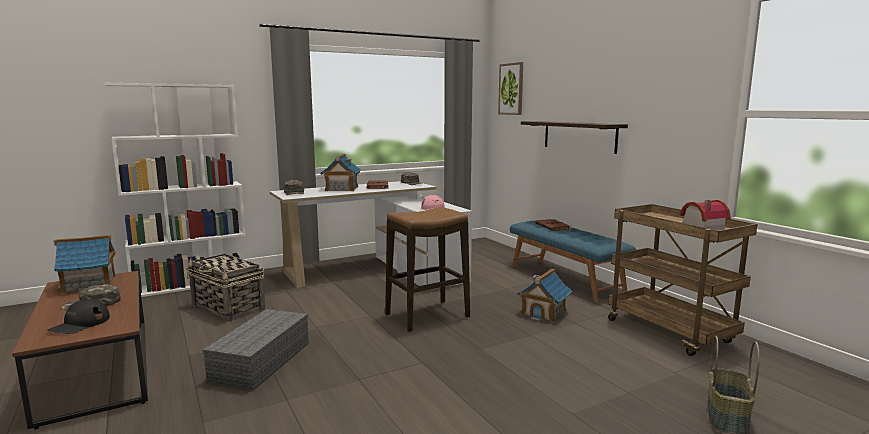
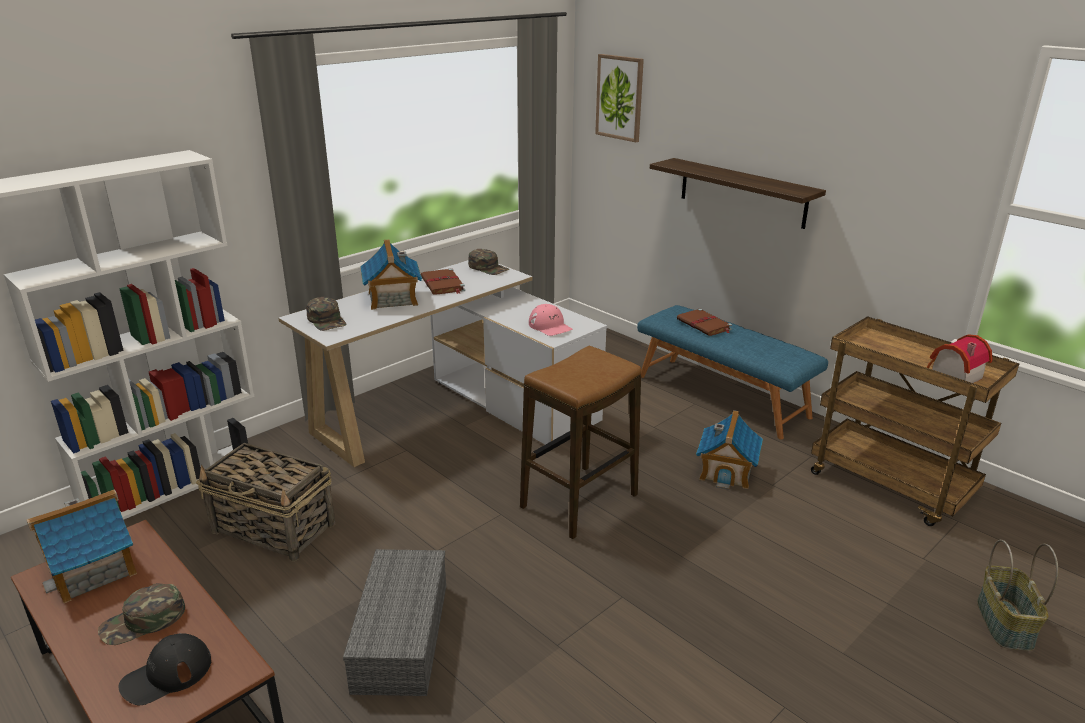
camera: 15 degrees left, 15 degrees up
(80, 324) = (167, 674): black cap -> black cap turned 45 degrees clockwise

